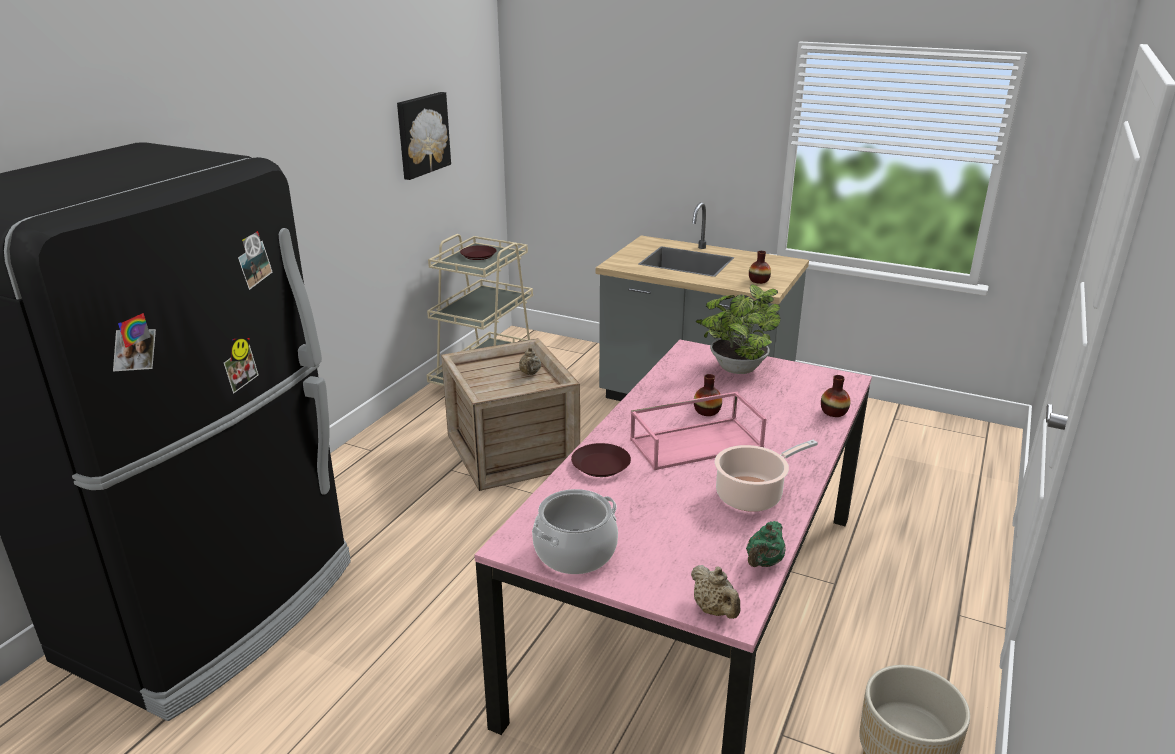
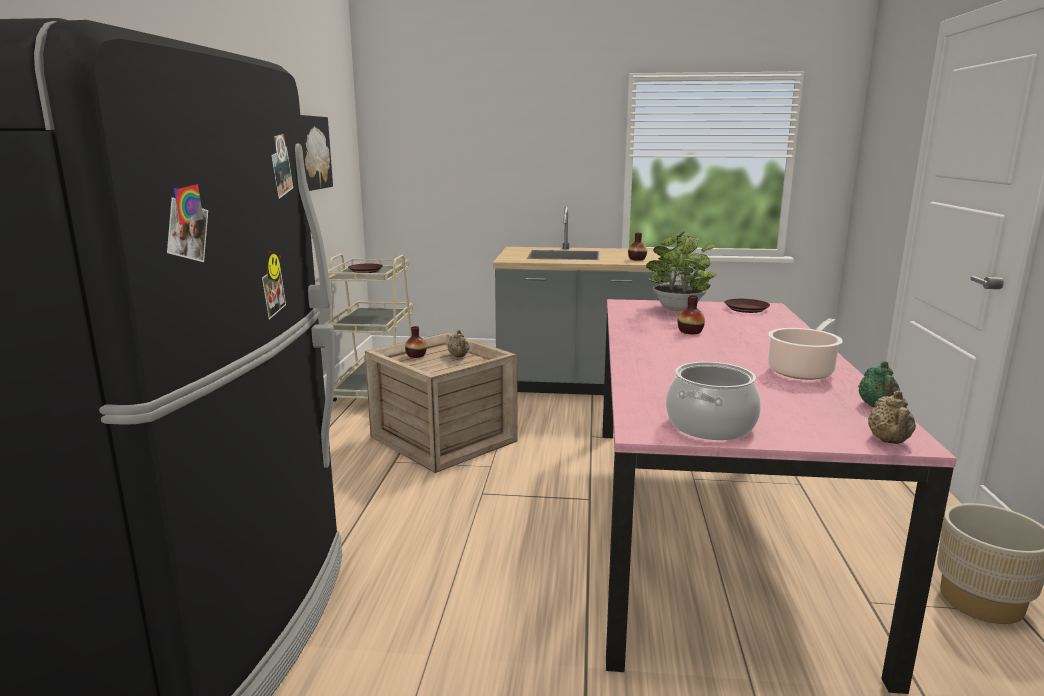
camera: 20 degrees left, 10 degrees down
(600, 465) = (649, 371): brown plate -> brown plate (746, 309)
(697, 442) = (709, 348): pink tray -> none
(714, 610) = (889, 441): beige teapot -> beige teapot turned 60 degrees clockwise
(833, 412) = (787, 322): vase -> vase (416, 355)

